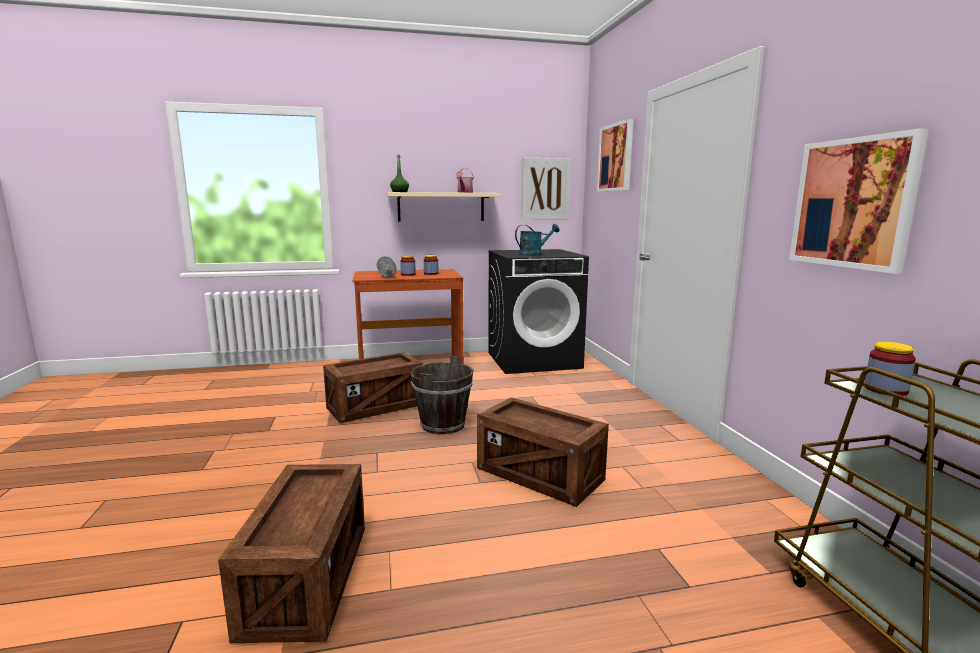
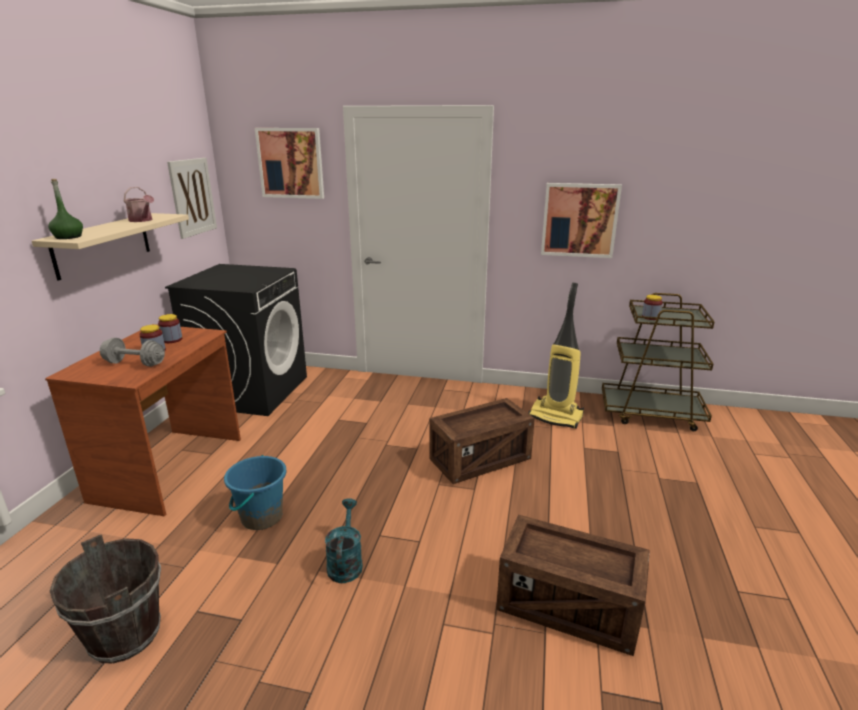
camera: 65 degrees left, 10 degrees up
(375, 407) = (261, 517): crate -> blue bucket
(443, 425) = (354, 482): brown bucket -> brown bucket (126, 635)
(534, 254) = (251, 280): turquoise watering can -> turquoise watering can (345, 562)
(714, 511) = (556, 417): none -> vacuum cleaner

